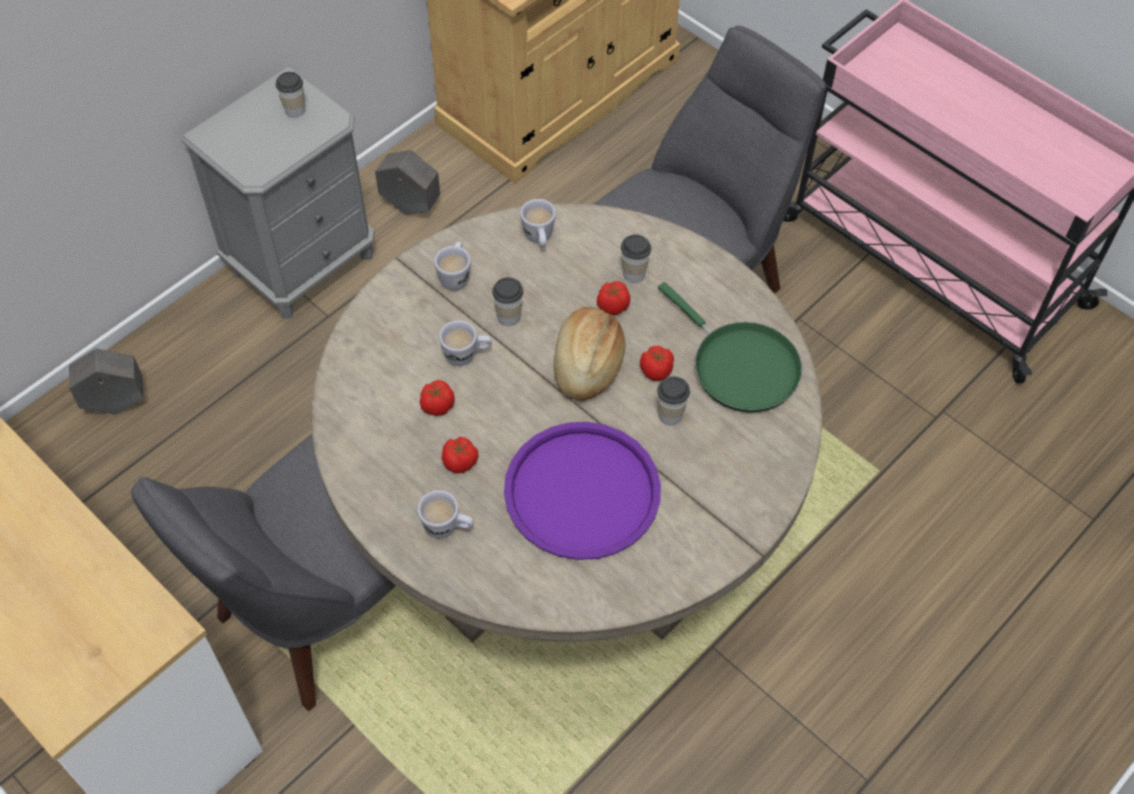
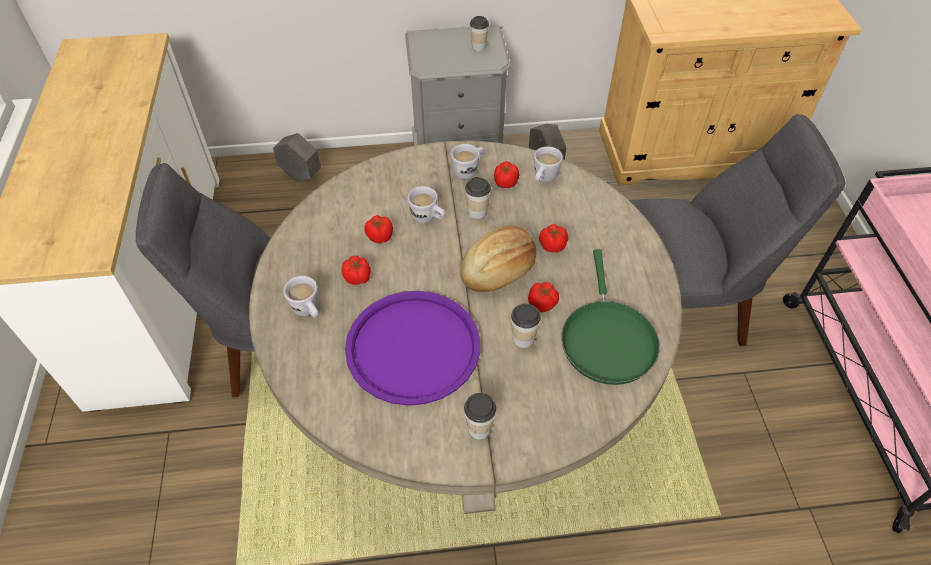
camera: 40 degrees right, 5 degrees down
(505, 267) = (505, 183): none -> tomato
(634, 274) = (587, 235): cup -> cup (479, 428)

